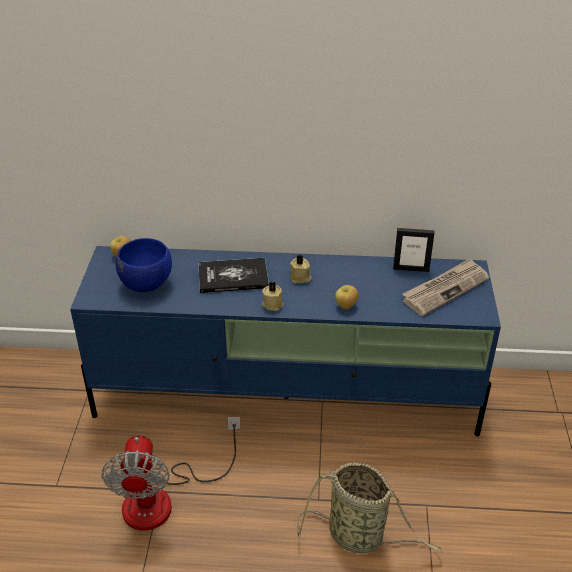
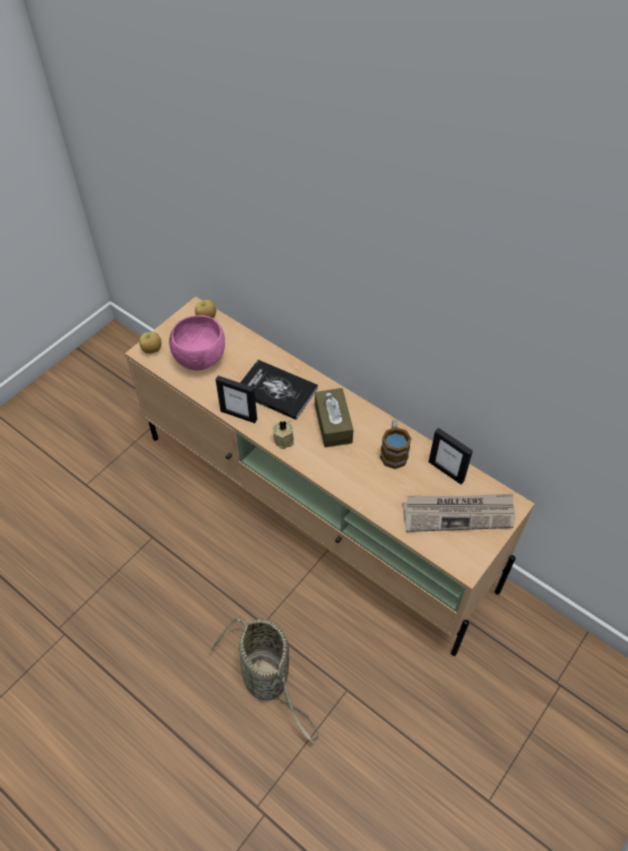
camera: 35 degrees right, 15 degrees up
(146, 284) = (200, 359): blue bowl -> pink bowl
(163, 499) = (149, 545): fan -> none
(218, 305) = (239, 415): none -> picture frame
(288, 397) = (316, 512): blue tv stand -> beige tv stand
(300, 278) = (333, 424): beige candle -> brown tissue box
(346, 306) = (346, 479): apple -> apple (152, 350)
(362, 274) = (393, 451): none -> mug

